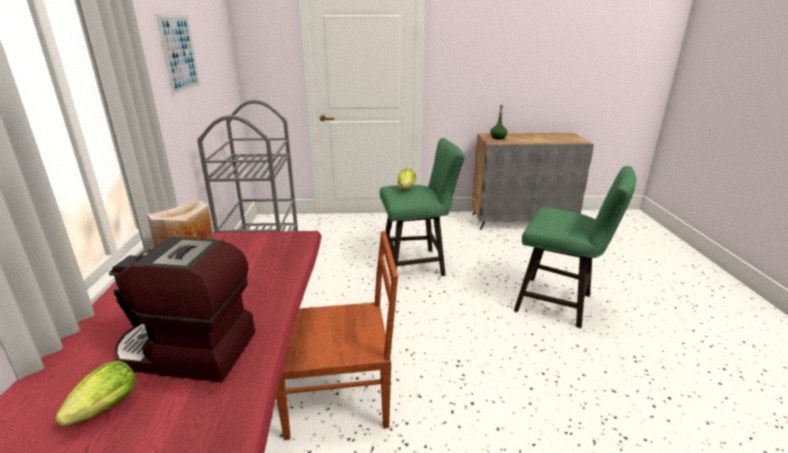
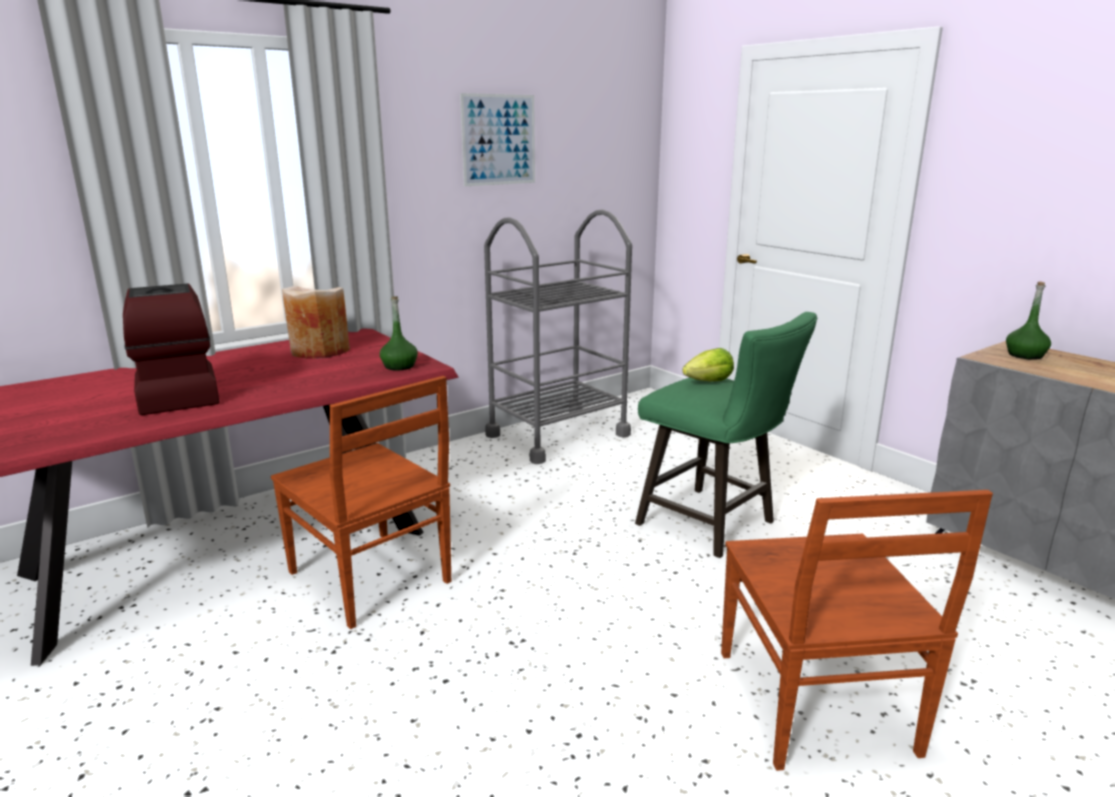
camera: 55 degrees right, 5 degrees down
(102, 411) = (92, 396): lettuce -> none
(285, 244) = (399, 366): none -> green bottle
(559, 304) = (815, 705): green stool -> brown chair

